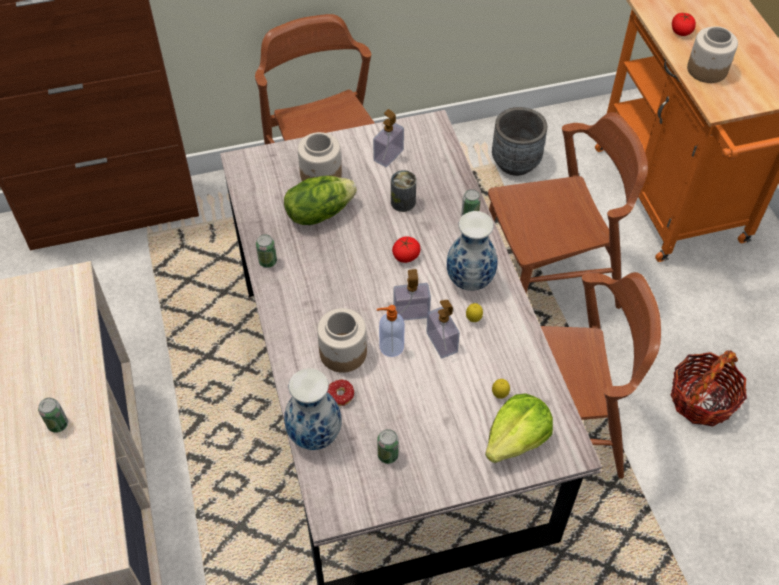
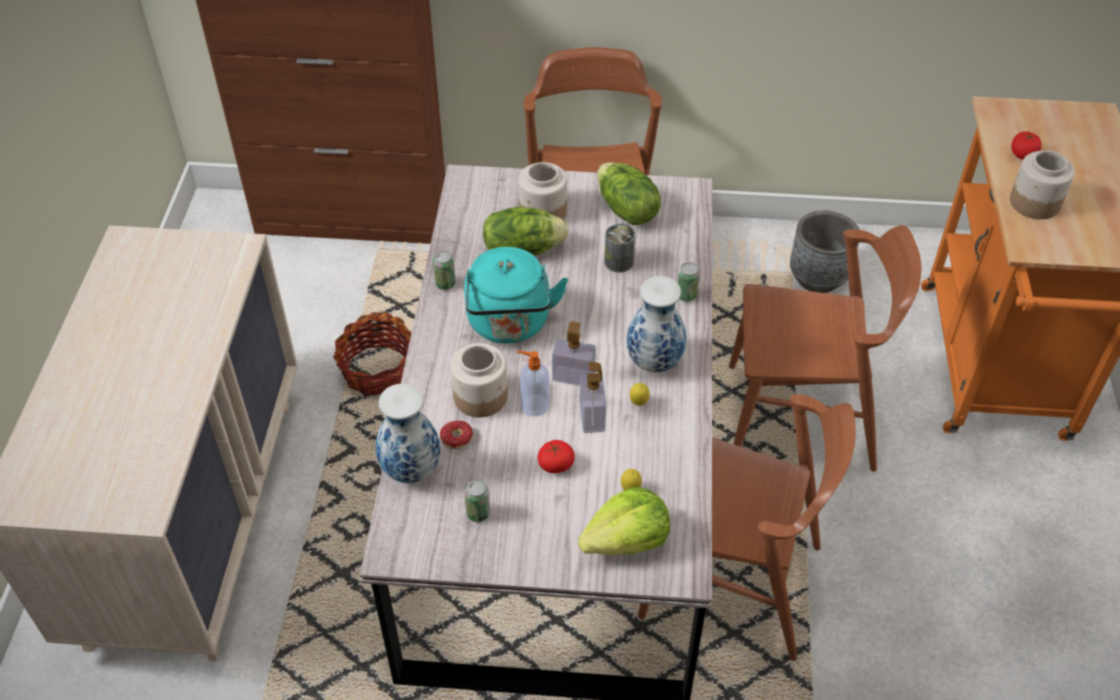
camera: 20 degrees right, 5 degrees down
(58, 424) = (160, 380): can -> none
(338, 282) = (510, 324): none -> turquoise kettle
(388, 155) = (626, 210): soap dispenser -> lettuce
(406, 256) = (595, 317): tomato -> tomato (556, 464)
(701, 400) = (932, 604): basket -> basket (377, 371)

